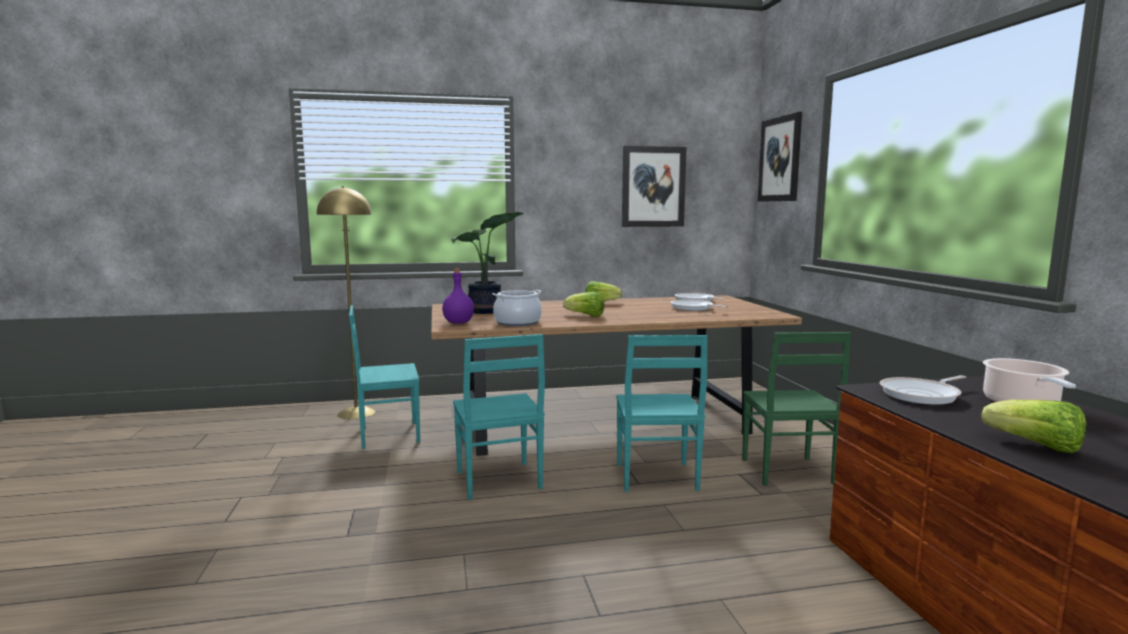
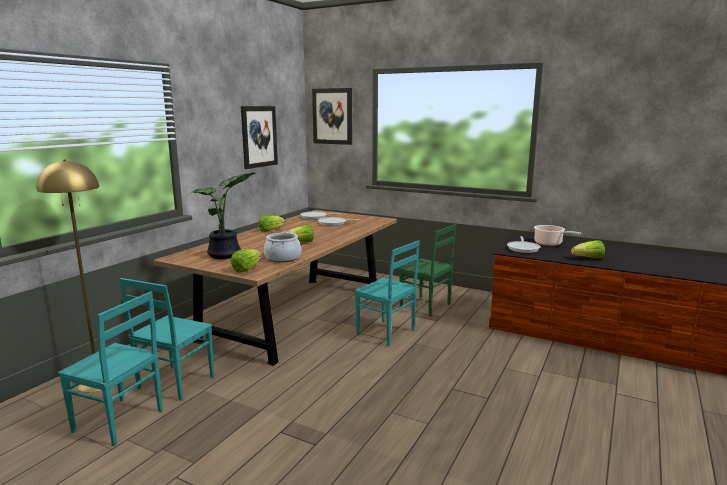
camera: 50 degrees left, 5 degrees up
(458, 323) = (246, 269): purple bottle -> lettuce
(497, 481) = (320, 372): turquoise chair -> turquoise chair (118, 422)

